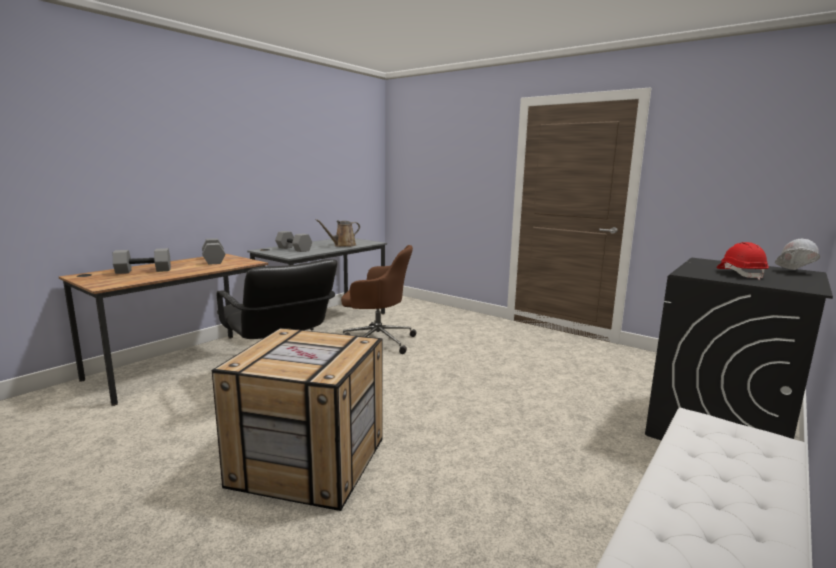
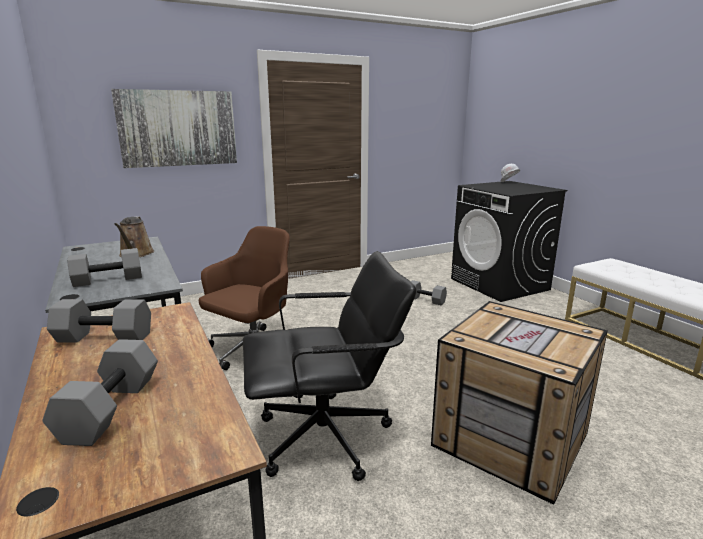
camera: 65 degrees left, 5 degrees up
(453, 168) = (178, 128): none -> picture
(572, 387) = (426, 300): none -> grey dumbbell
(740, 274) = (514, 188): red hard hat -> none

